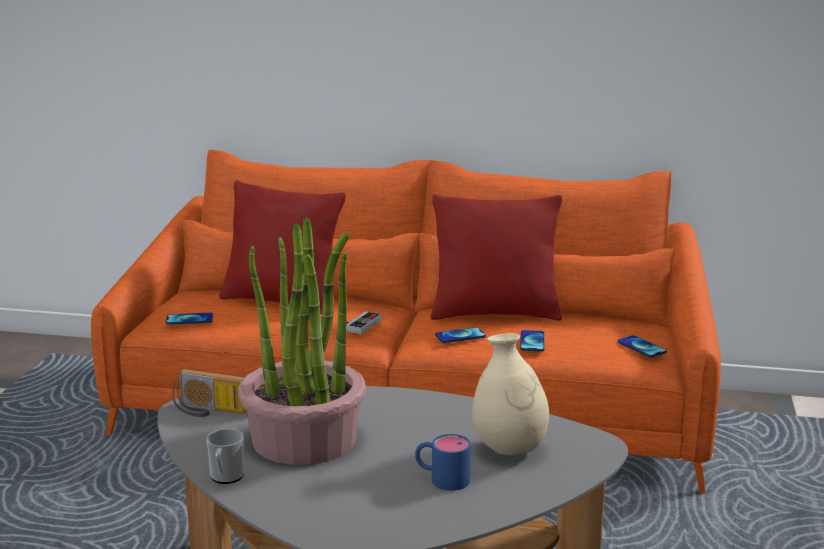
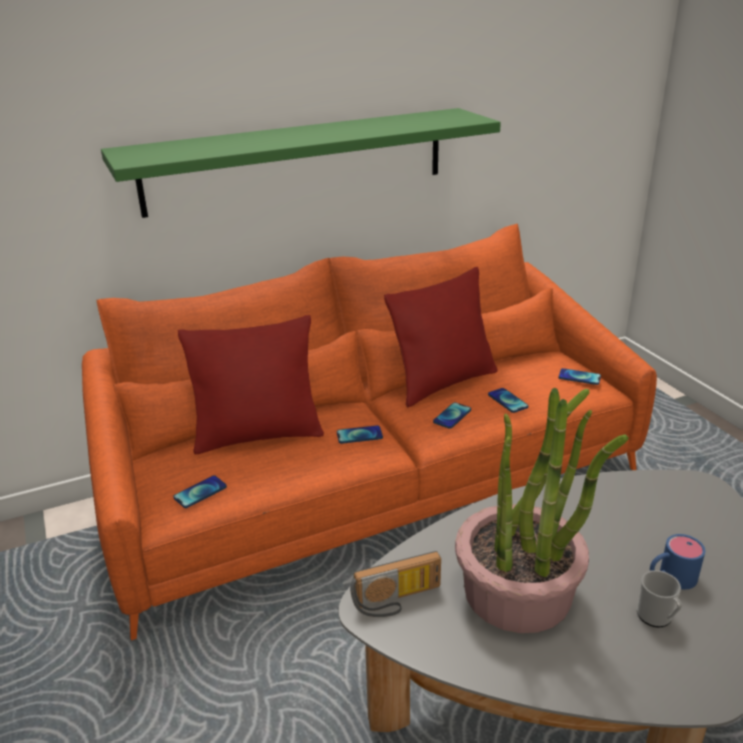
camera: 35 degrees left, 10 degrees up
(226, 477) = (525, 678): mug -> mug (657, 617)
(359, 325) = (359, 435): game controller -> phone
(414, 56) = (297, 160): none -> green shelf
(509, 449) = (664, 521): beige vase -> none

